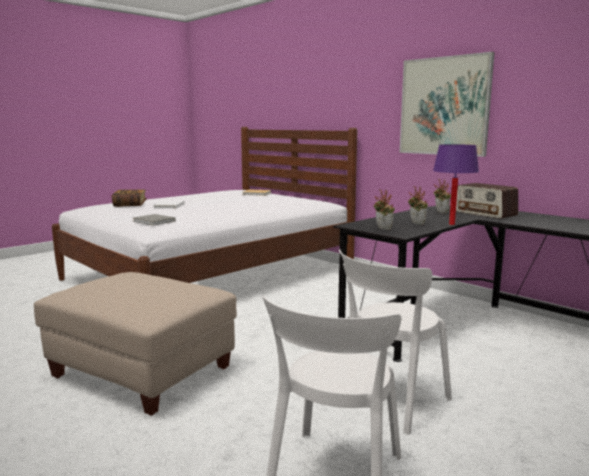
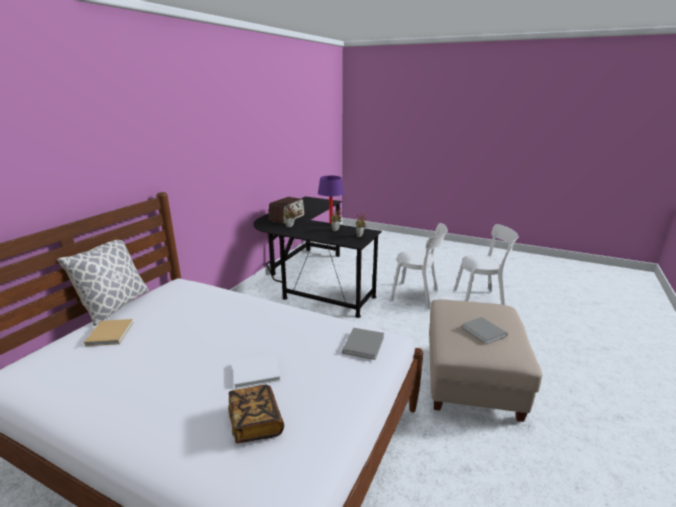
camera: 110 degrees left, 10 degrees up
(121, 285) = (484, 332): none -> grey book
(298, 195) = (115, 306): none -> pillow
(444, 106) = (224, 154): picture -> none

